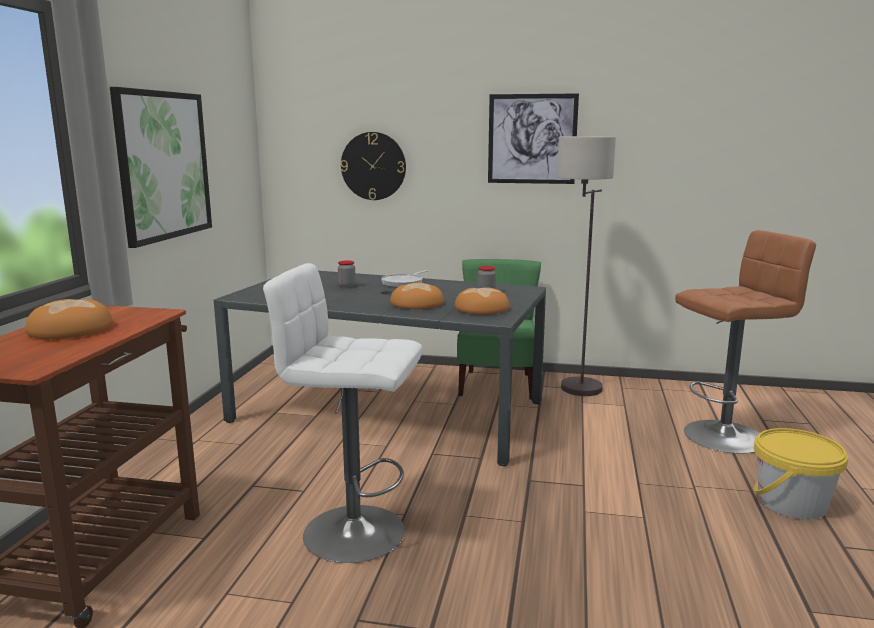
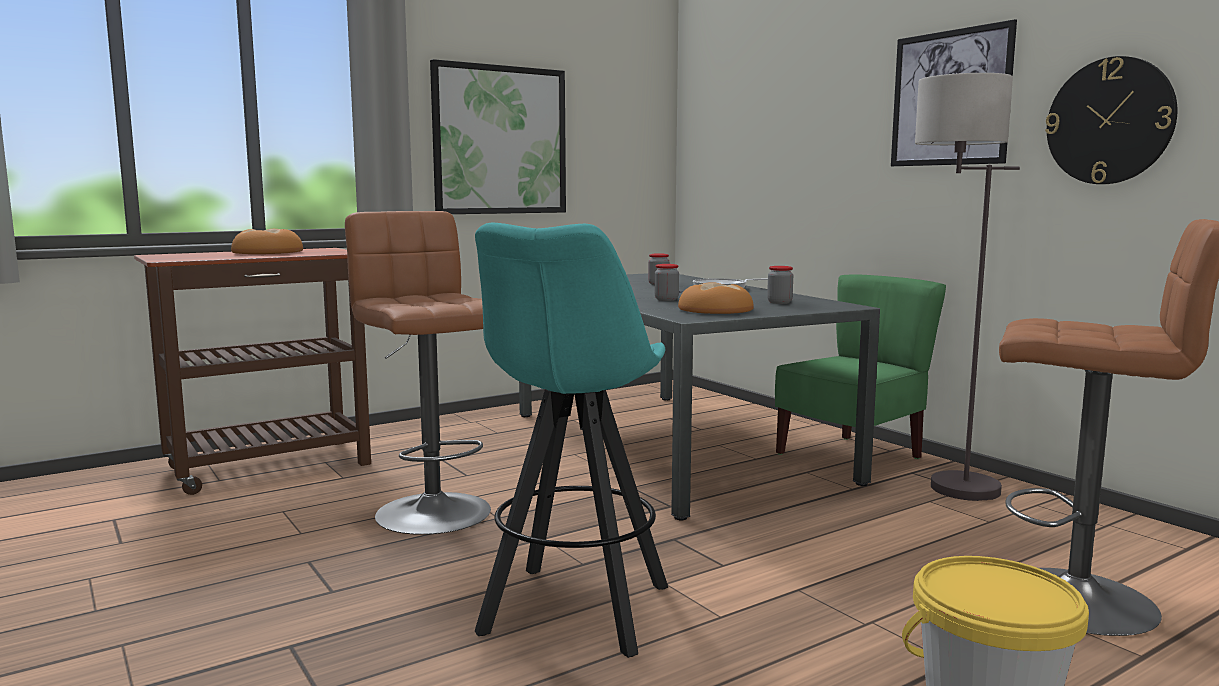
camera: 45 degrees right, 5 degrees down
(353, 532) = (434, 513): white stool -> brown stool
(373, 166) = (771, 150): wall clock -> wall clock (1109, 121)
(416, 303) = (666, 299): bread -> jar
(584, 555) = (573, 612): none -> turquoise stool

